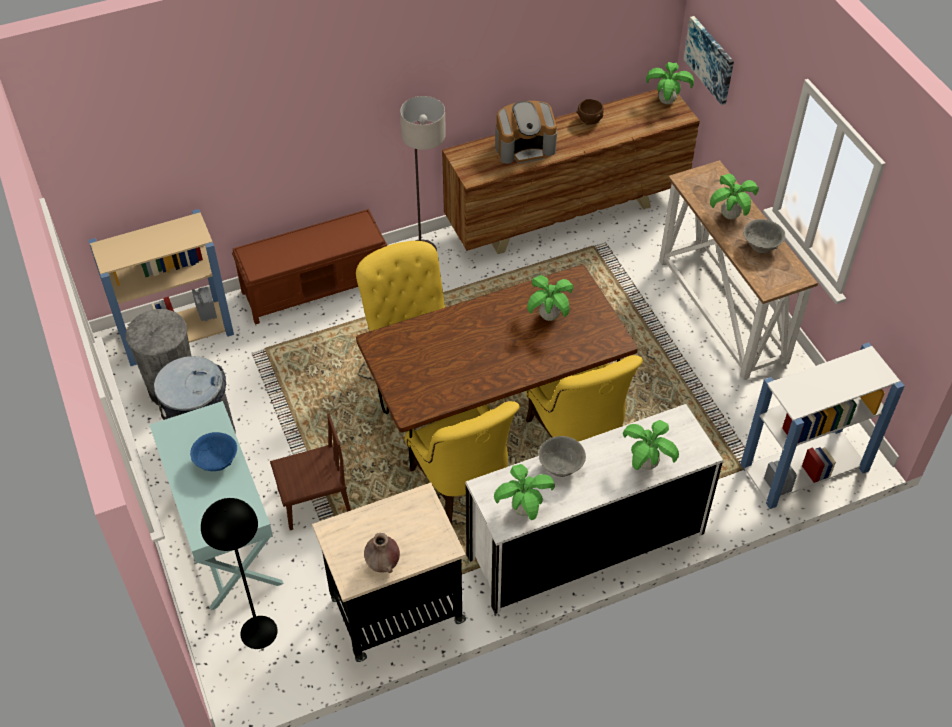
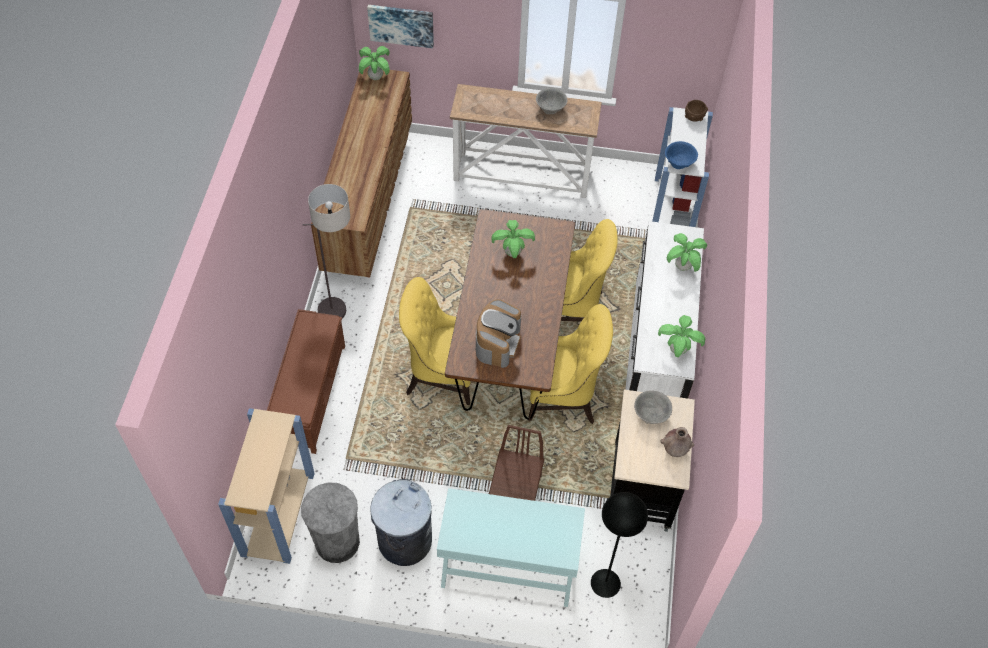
camera: 60 degrees left, 5 degrees up
(217, 462) = (506, 517): blue bowl -> blue bowl (679, 163)
(525, 147) = (351, 176): coffee machine -> coffee machine (497, 342)
(560, 467) = (656, 312): grey bowl -> grey bowl (651, 415)
(589, 120) = (357, 127): brown bowl -> brown bowl (694, 117)
(729, 216) = (512, 108): potted plant -> none

